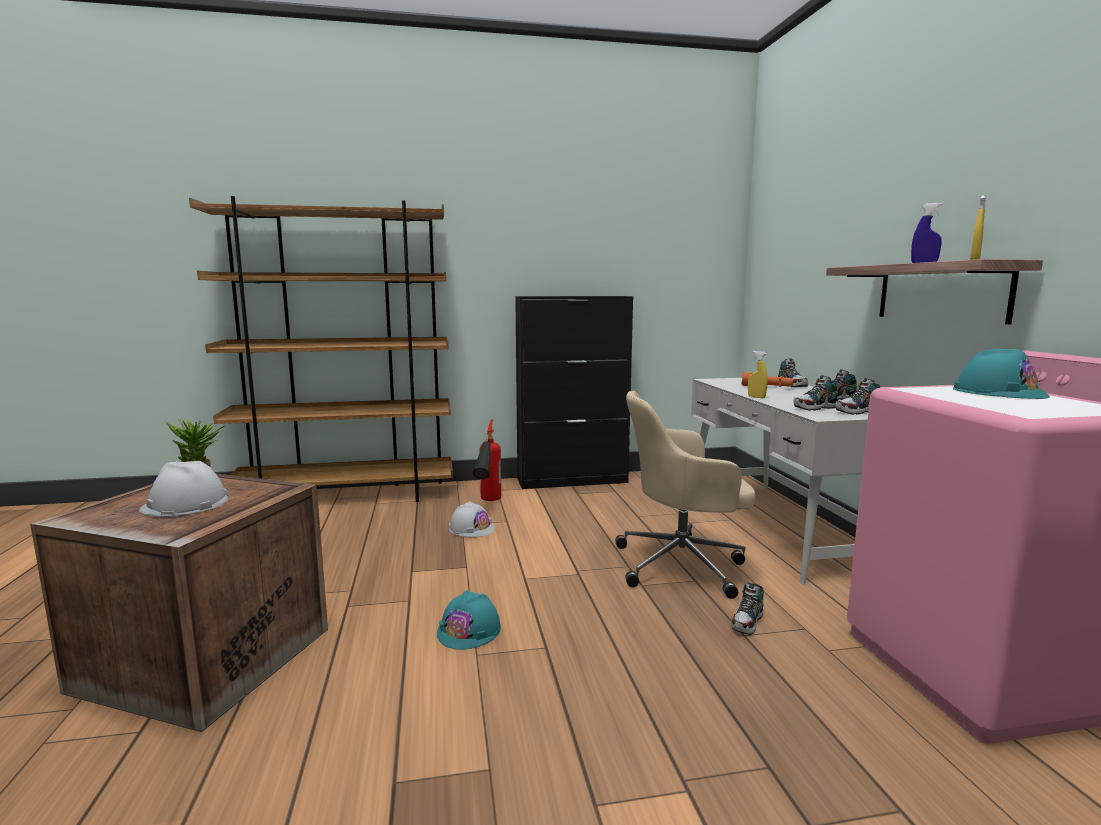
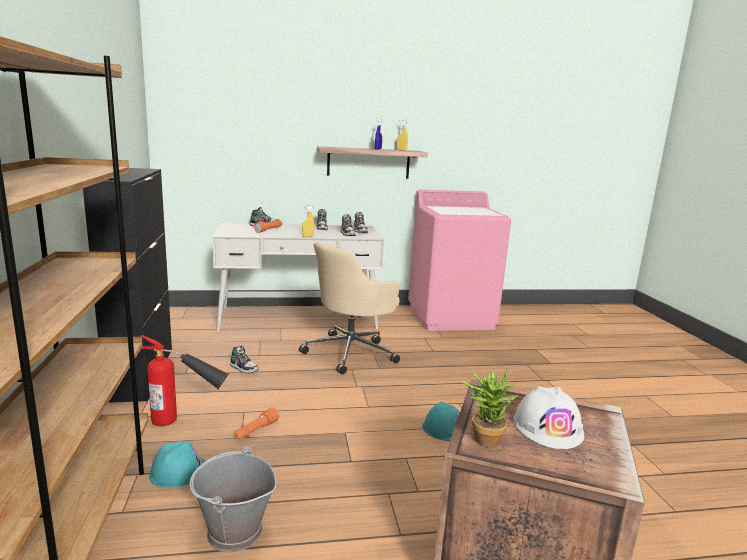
camera: 90 degrees left, 5 degrees up
(335, 534) = (234, 532): none -> grey bucket
(471, 528) = (256, 431): white hard hat -> orange flashlight
(683, 565) = (351, 352): beige office chair -> beige office chair turned 45 degrees clockwise
(747, 622) = (421, 348): shoe -> shoe (244, 368)
(999, 392) = (449, 208): turquoise hard hat -> turquoise hard hat (179, 471)

